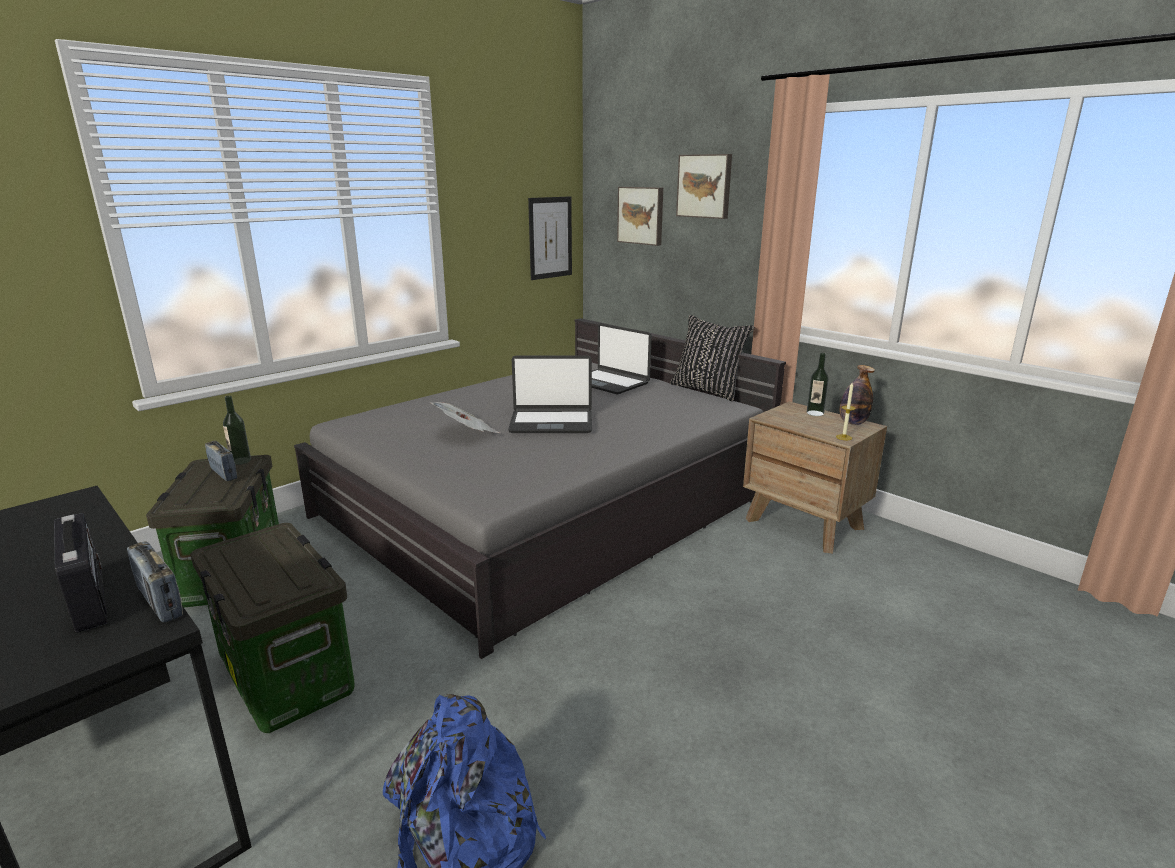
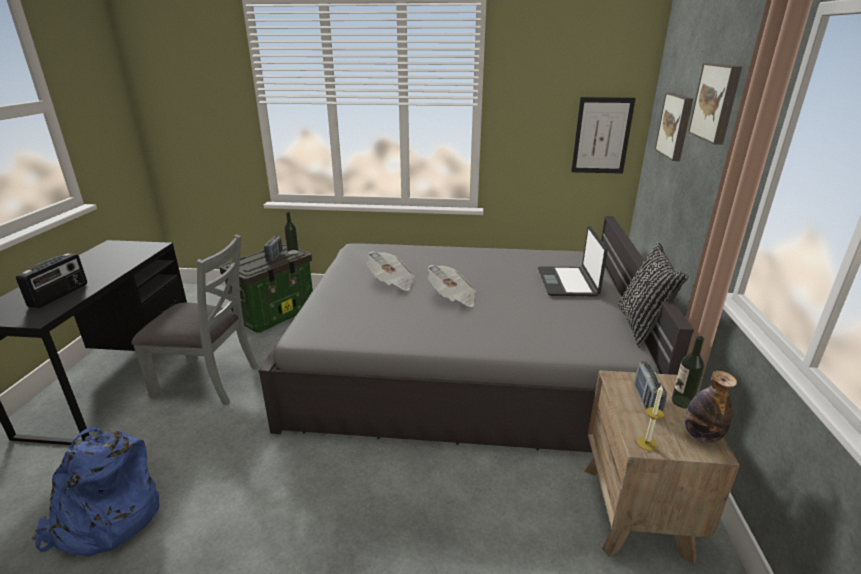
camera: 50 degrees right, 5 degrees up
(160, 603) = (61, 309): radio -> radio (646, 401)
(288, 676) = (208, 381): storage box -> grey chair
(551, 423) = (452, 298): laptop -> newspaper

